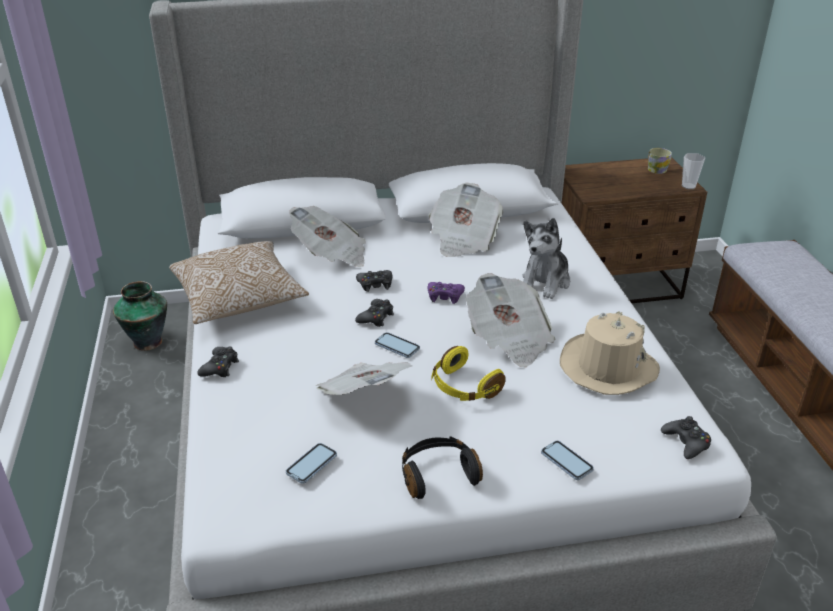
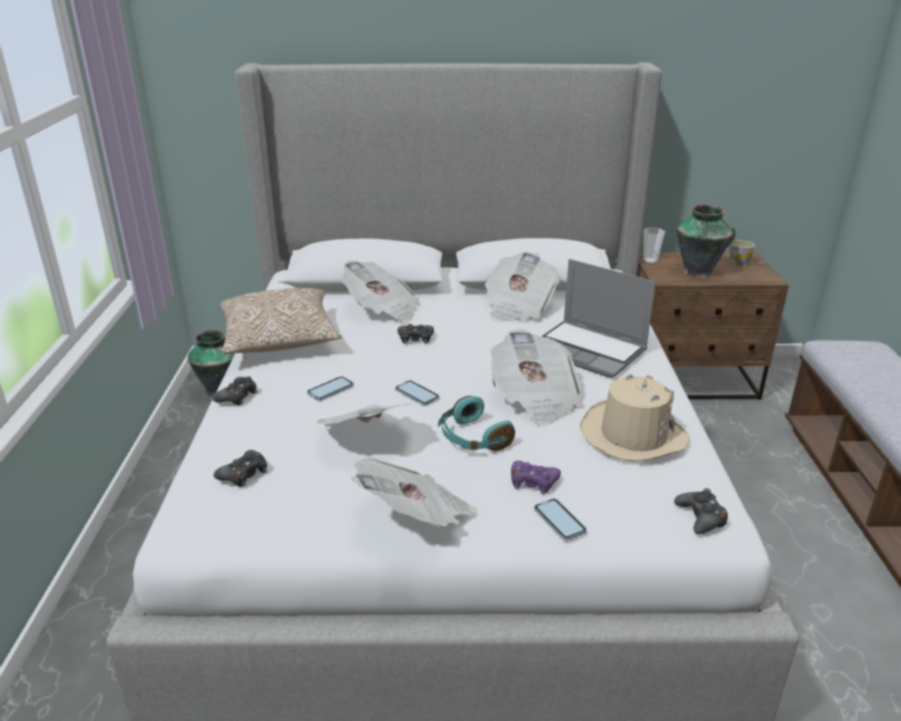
camera: 10 degrees right, 5 degrees down
(311, 464) = (289, 492): phone -> phone (330, 390)
(376, 317) = (405, 367): black game controller -> black game controller (244, 474)
(438, 475) = (416, 518): black headphones -> newspaper
(445, 296) = (481, 354): purple game controller -> purple game controller (533, 482)
(463, 387) = (472, 438): yellow headphones -> turquoise headphones
(545, 282) = (589, 351): plush toy -> laptop
(623, 184) = (699, 272): none -> vase
(688, 186) = (769, 279): cup -> cup (650, 260)

